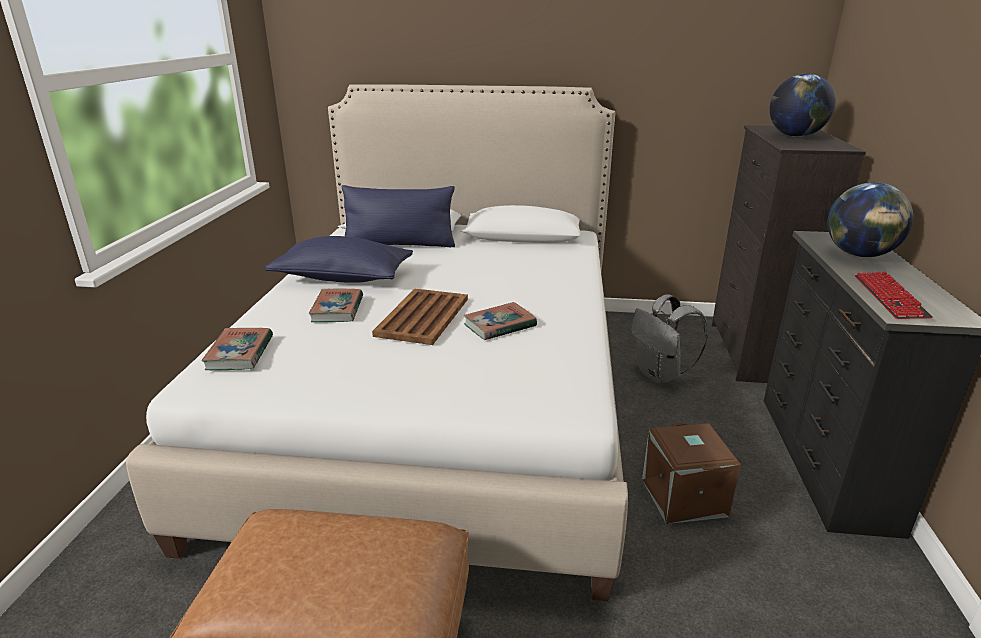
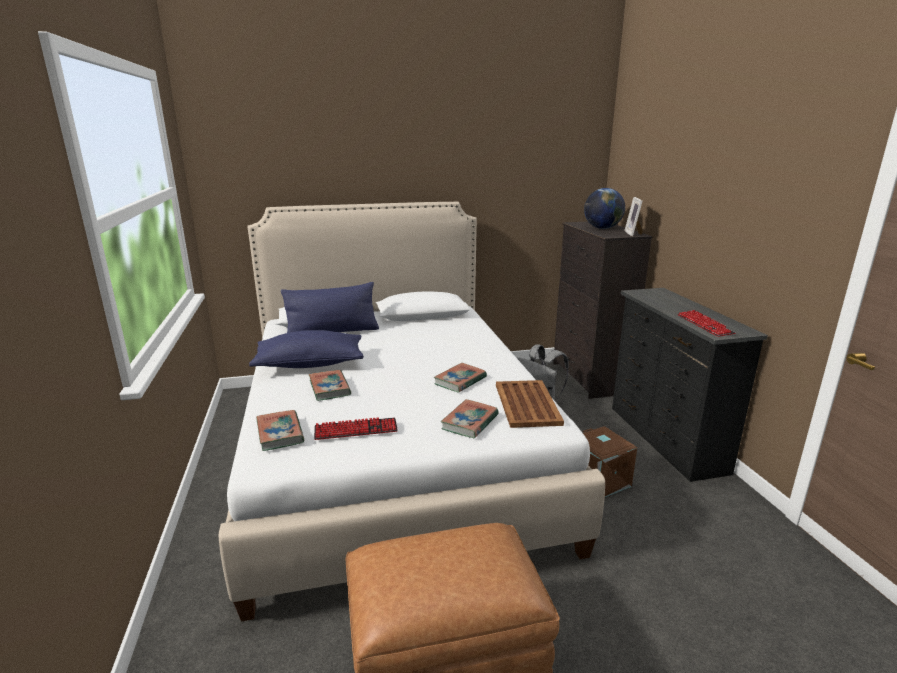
camera: 20 degrees left, 5 degrees down
(322, 365) = (356, 430): none -> keyboard
(422, 317) = (400, 384): brown tray -> brown tray (527, 404)
(466, 382) = (470, 422): none -> book
(837, 146) = (634, 233): none -> picture frame
(859, 255) = (669, 301): globe -> none

